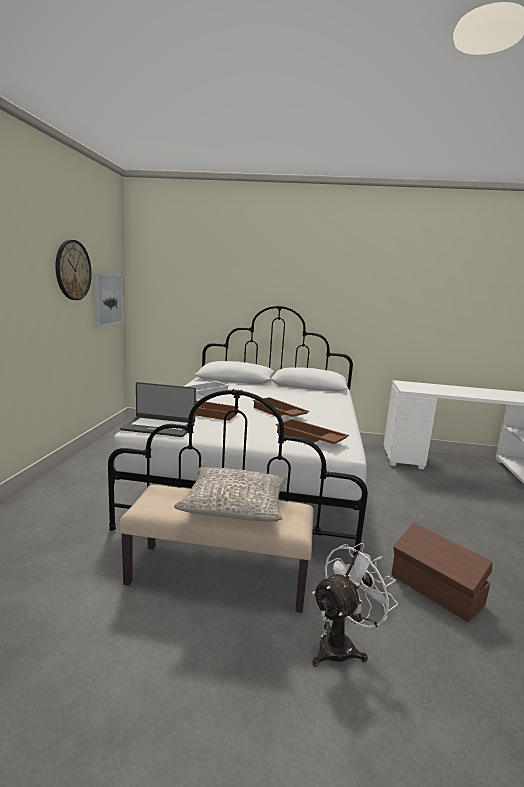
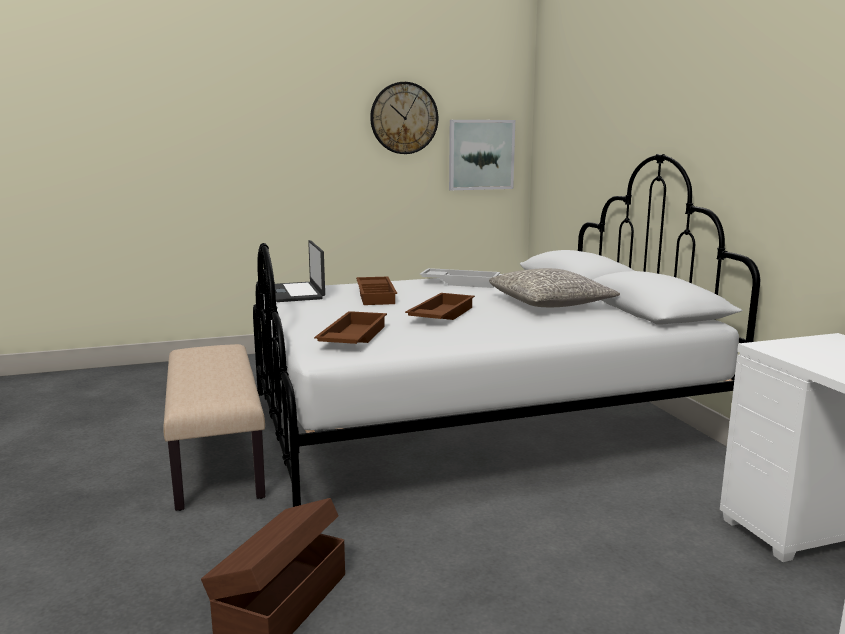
camera: 65 degrees right, 0 degrees up
(235, 506) = (212, 374): grey pillow -> grey pillow (550, 304)
(342, 645) = (131, 543): white fan -> none

